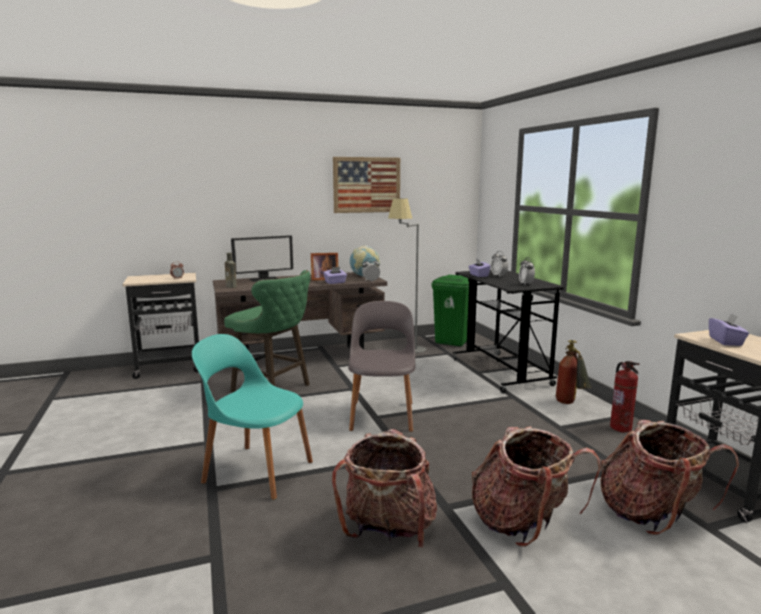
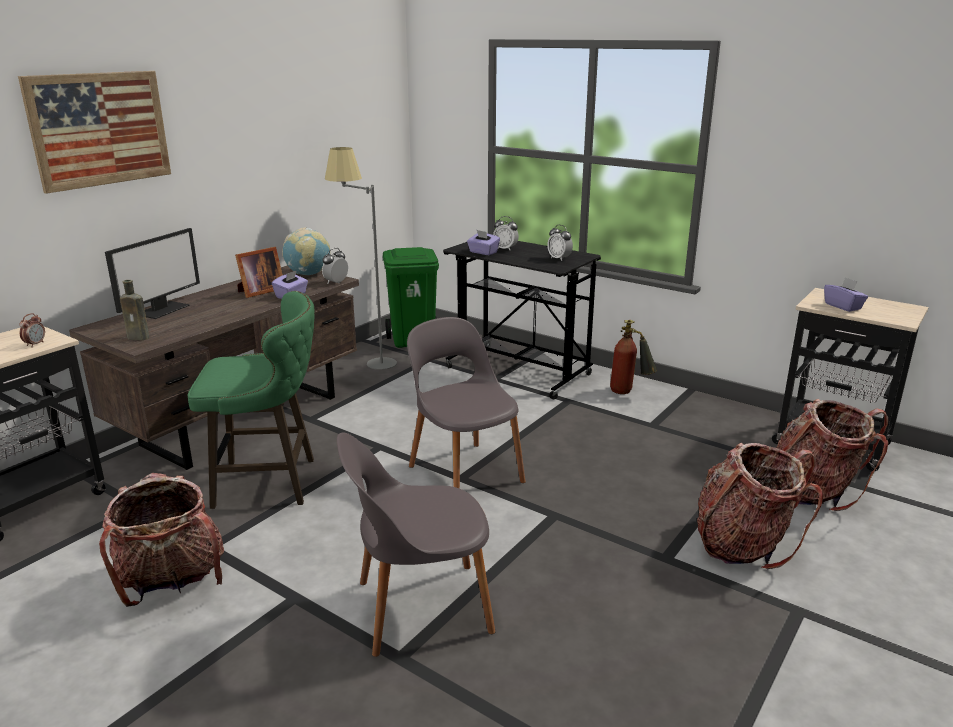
camera: 35 degrees left, 10 degrees up
(256, 471) = (419, 608): turquoise chair -> grey chair
(367, 185) = (278, 128): picture -> picture (100, 129)
(389, 530) = (650, 608): backpack -> backpack (173, 582)
(621, 428) = (700, 407): fire extinguisher -> none

